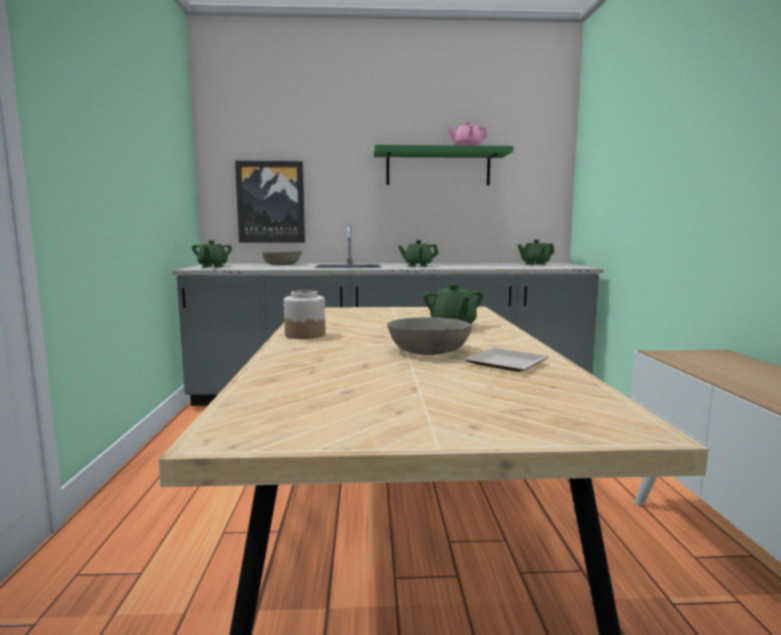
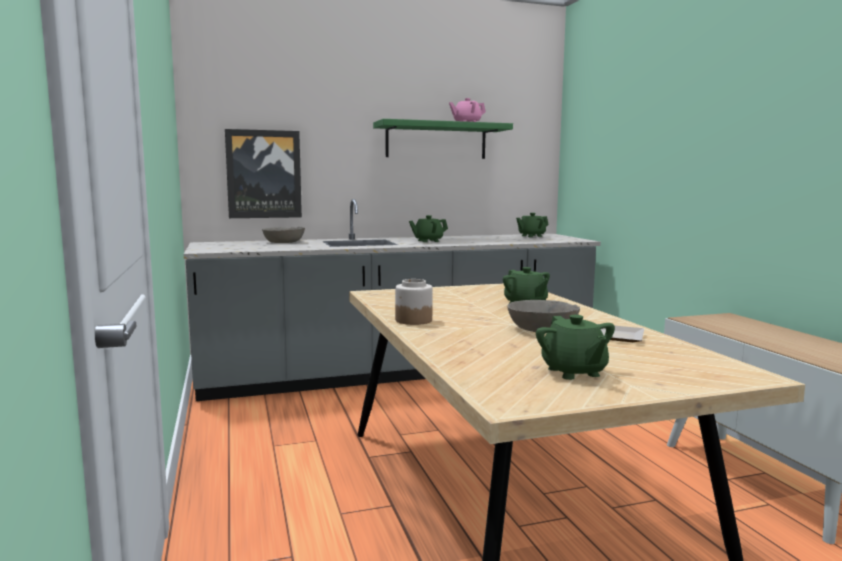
camera: 15 degrees left, 0 degrees up
(212, 266) = (215, 247): green teapot -> green teapot (573, 372)

